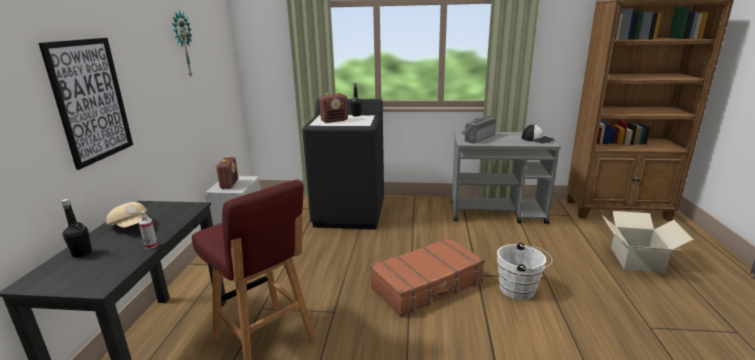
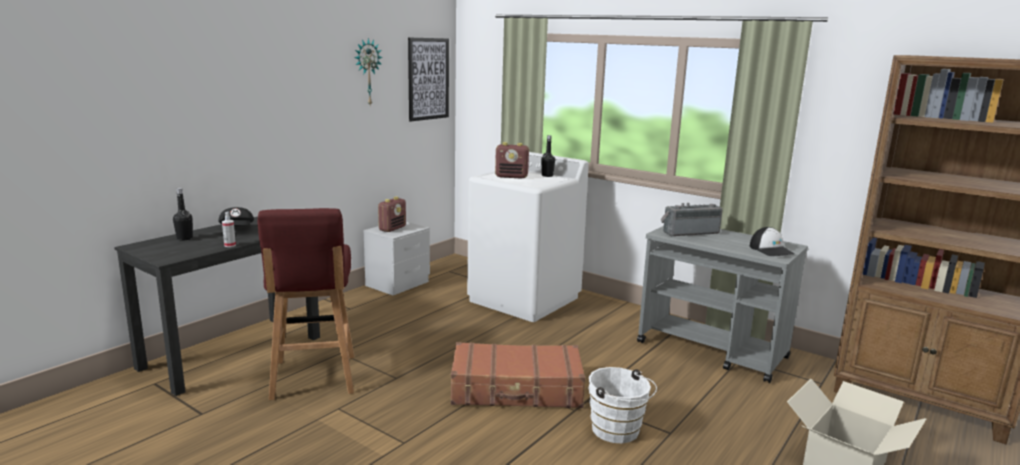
camera: 30 degrees right, 5 degrees down
(90, 101) = (239, 113): picture -> picture (428, 79)
(131, 226) = (237, 230): beige cap -> black cap
(350, 213) = (524, 299): black washing machine -> white washing machine

